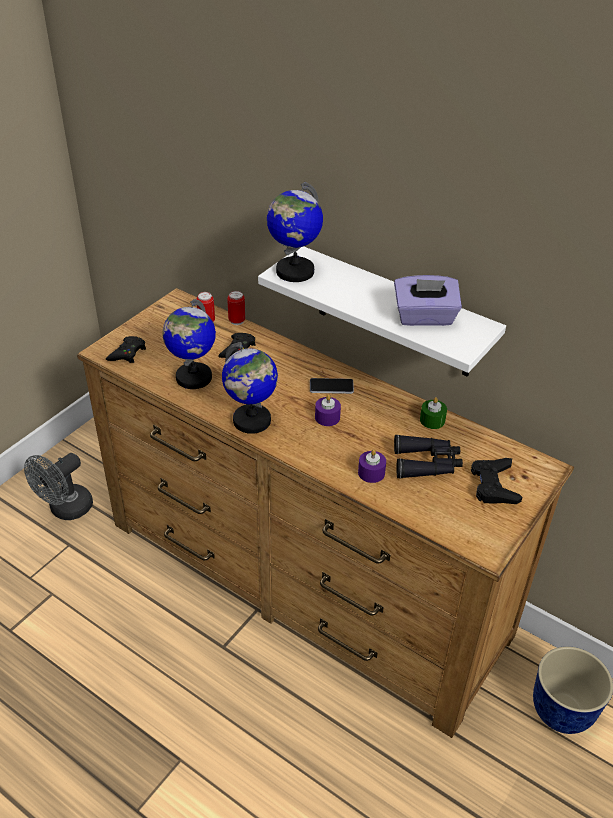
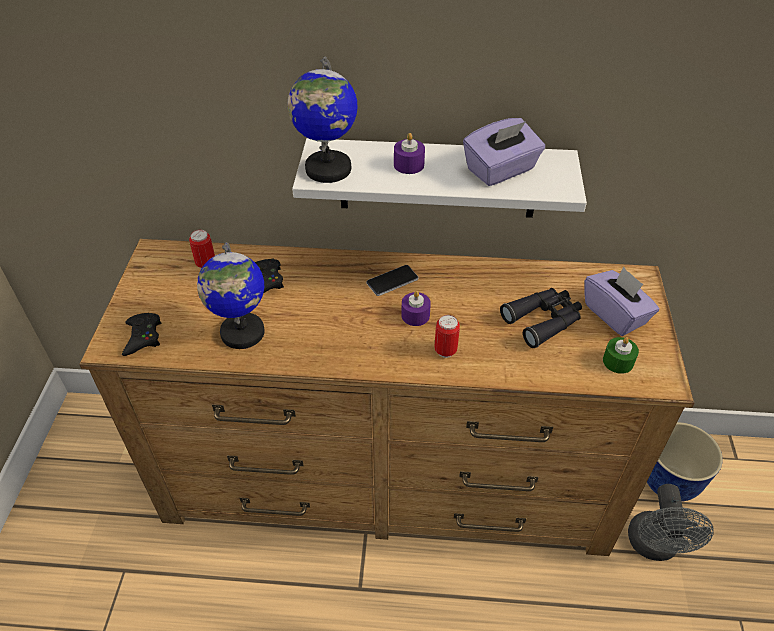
camera: 30 degrees left, 5 degrees up
(66, 510) = (94, 534): grey fan -> grey fan (654, 547)
(237, 321) = (238, 250): can -> can (445, 351)
(251, 421) = (344, 353): globe -> none
(371, 473) = (504, 354): purple candle -> purple candle (409, 165)
(432, 420) = (511, 274): green candle -> green candle (618, 361)
(493, 485) = (615, 314): black game controller -> purple tissue box

